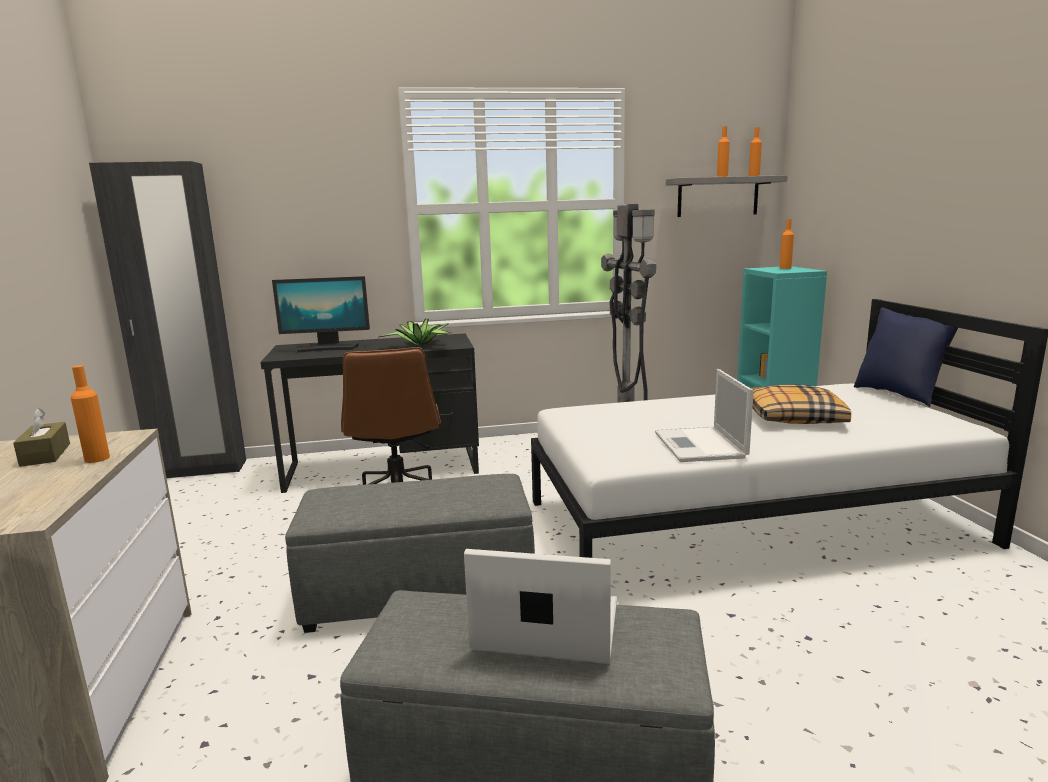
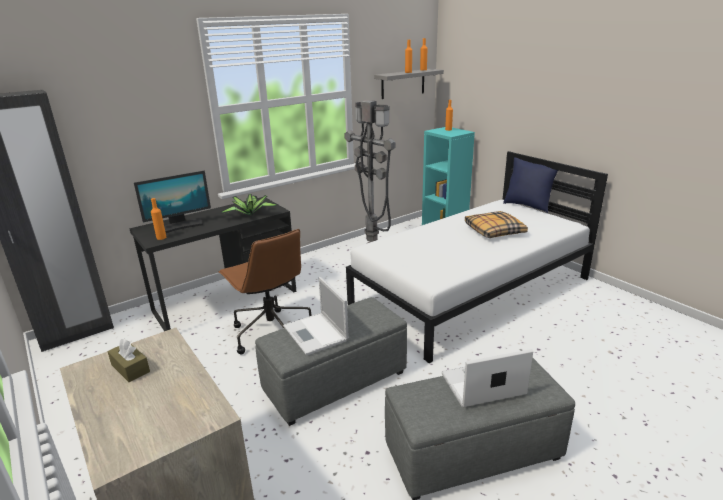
camera: 25 degrees left, 10 degrees up
(97, 458) = (177, 362): orange bottle -> orange bottle (161, 237)
(700, 446) = (467, 260): laptop -> laptop (316, 334)

